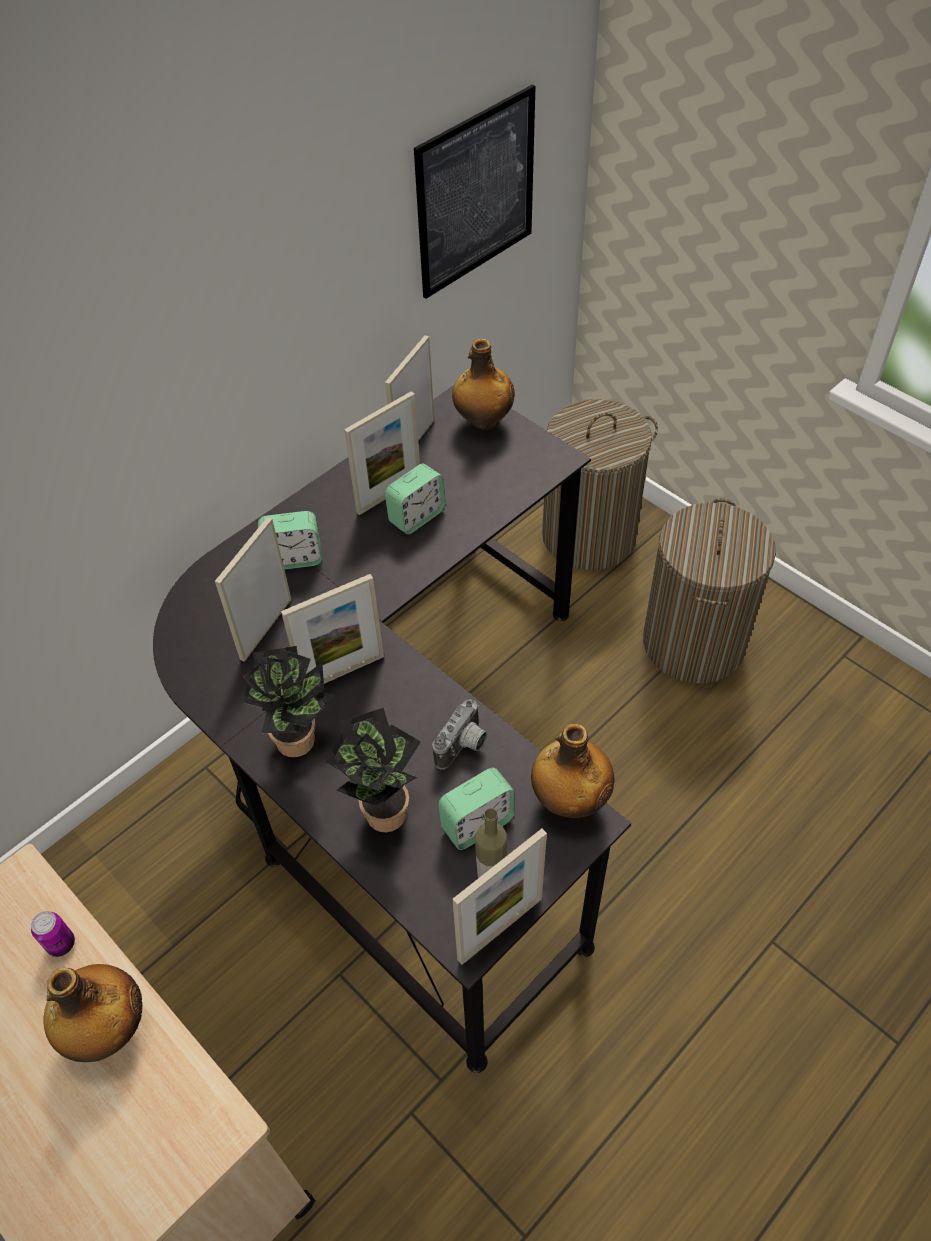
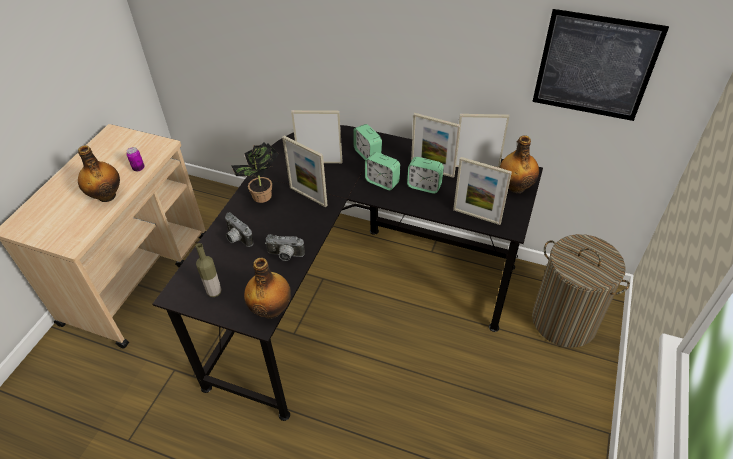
camera: 65 degrees right, 5 degrees down
(382, 809) = (237, 239): potted plant -> camera
(477, 823) = (242, 276): alarm clock -> alarm clock (382, 182)
(500, 929) = (186, 305): picture frame -> picture frame (476, 216)
(693, 643) = (520, 407): laundry basket -> none

